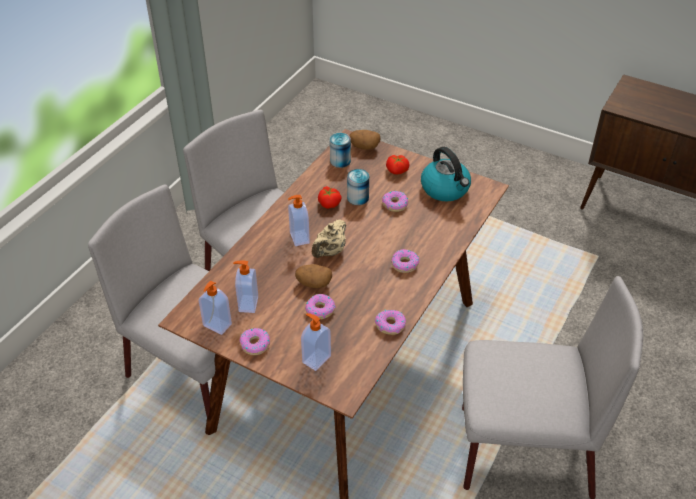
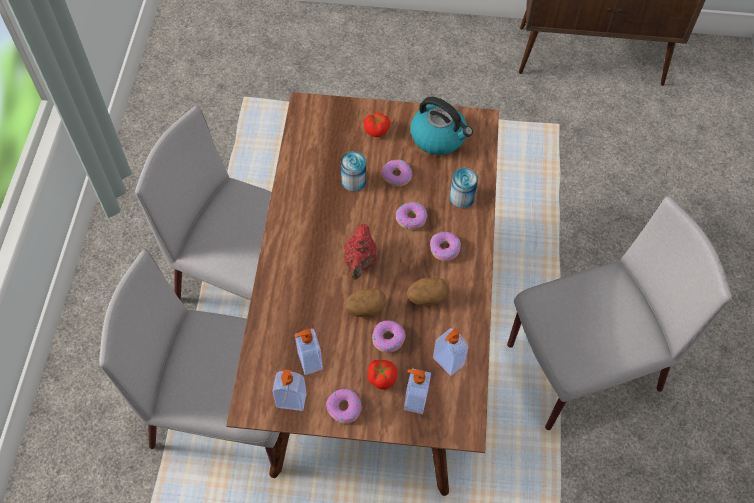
camera: 25 degrees left, 15 degrees up
(298, 238) = (318, 256): soap dispenser -> soap dispenser (447, 362)
(329, 203) = (327, 199): tomato -> tomato (382, 377)
(330, 252) = (360, 262): beige teapot -> red teapot
(340, 161) = (309, 138): can -> can (462, 197)
(364, 147) = (325, 110): potato -> potato (426, 297)
(390, 325) = (467, 328): donut -> donut (411, 218)

